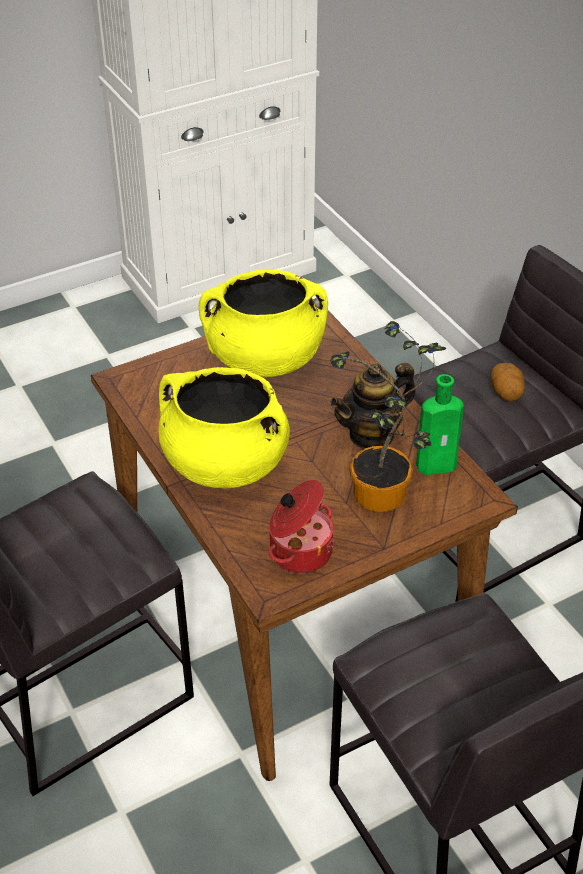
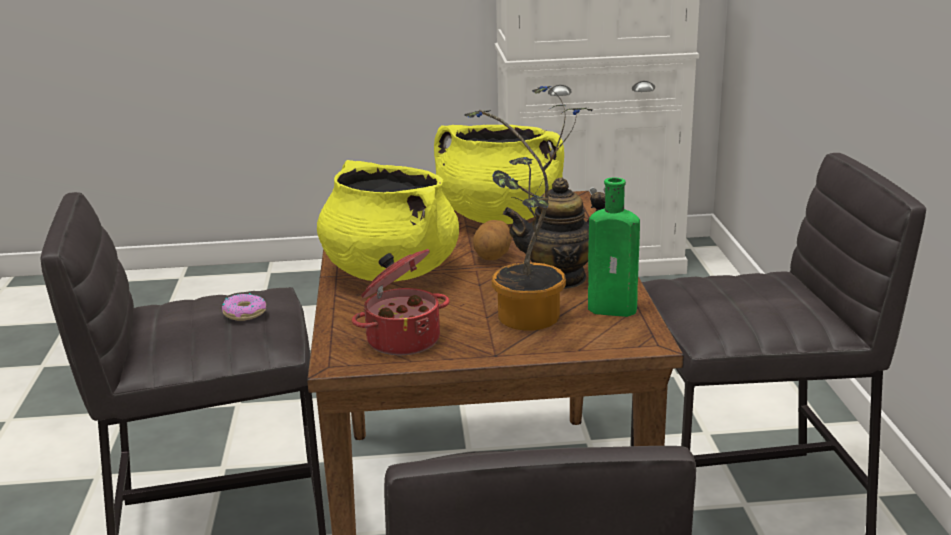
camera: 25 degrees right, 20 degrees down
(91, 528) = (244, 313): none -> donut
(506, 393) = (762, 299): potato -> potato (493, 257)

